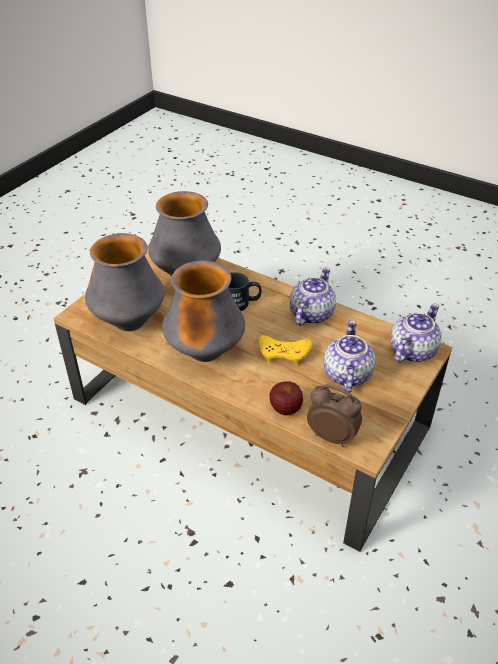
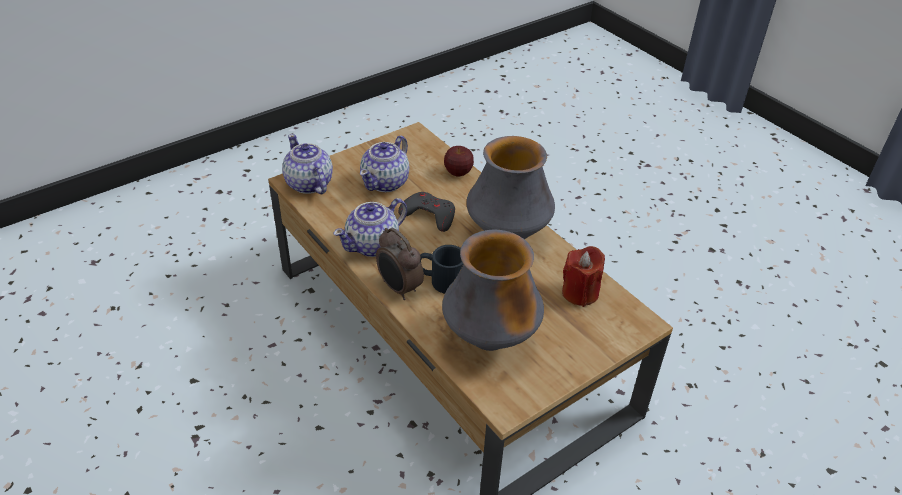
camera: 160 degrees left, 0 degrees up
(129, 323) = (580, 292): vase -> red candle
(284, 353) = (429, 215): yellow game controller -> grey game controller
(332, 436) = (434, 147): alarm clock -> alarm clock (399, 288)
(412, 351) = (309, 184): teapot -> teapot turned 90 degrees clockwise

